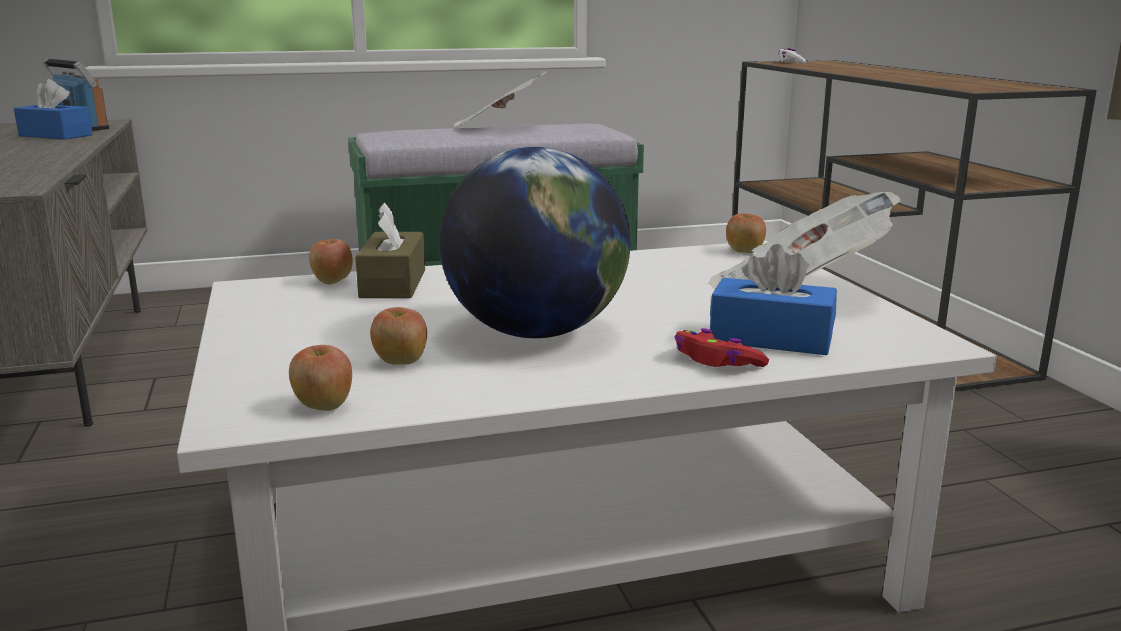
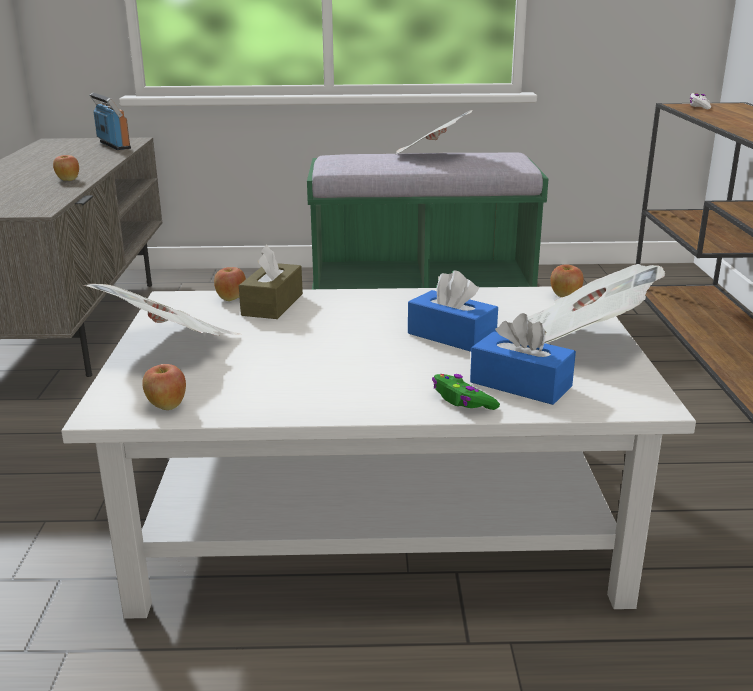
camera: 15 degrees right, 5 degrees up
(55, 135) = (91, 154): blue tissue box -> blue tissue box (451, 336)
(280, 338) = (169, 346): none -> newspaper
(400, 362) = (237, 375): apple -> apple (68, 180)
(536, 332) = (346, 359): globe -> none
(717, 361) = (462, 400): red game controller -> green game controller

